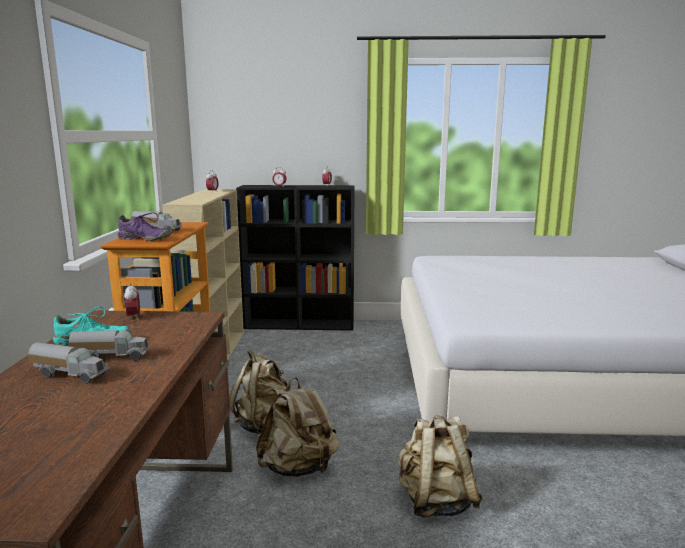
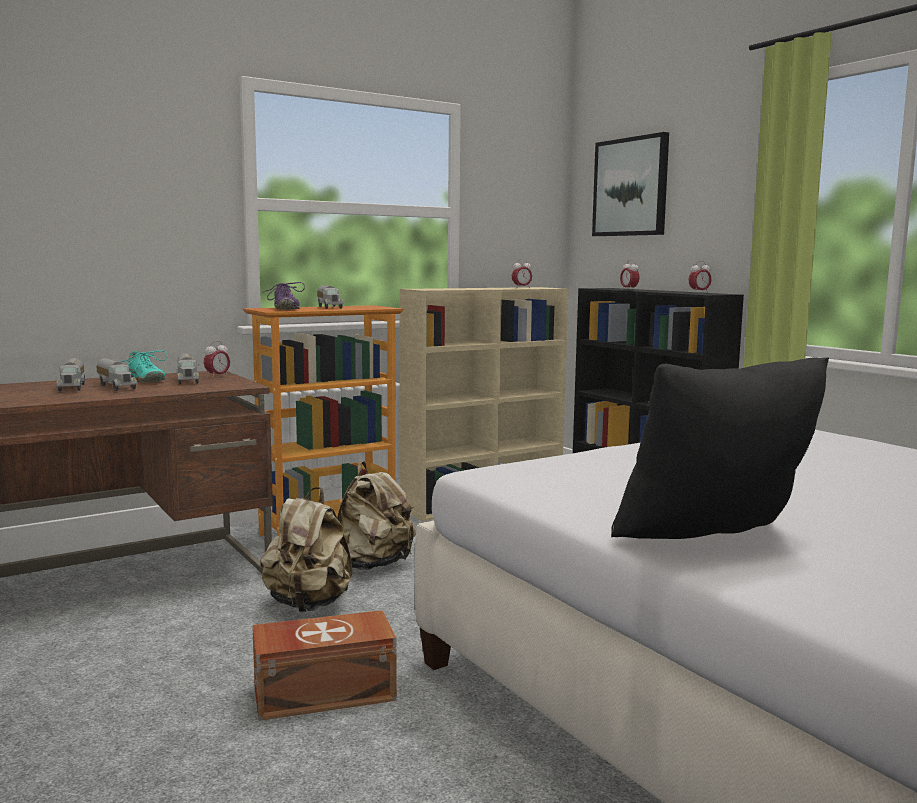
camera: 55 degrees right, 5 degrees down
(135, 329) = (188, 380): none -> toy truck
(253, 115) = (631, 187): none -> picture
(436, 501) = (322, 692): beige backpack -> brown storage box
(621, 316) = (715, 540): none -> black pillow

